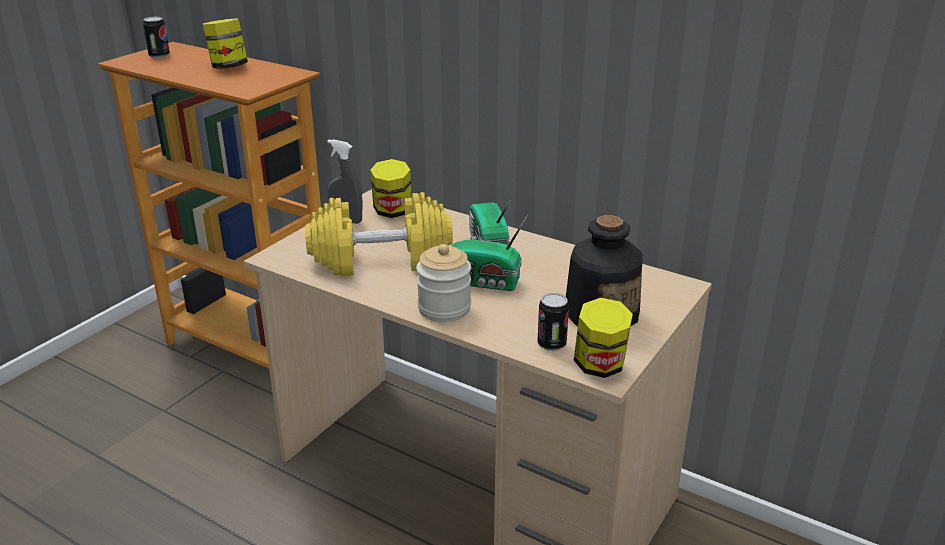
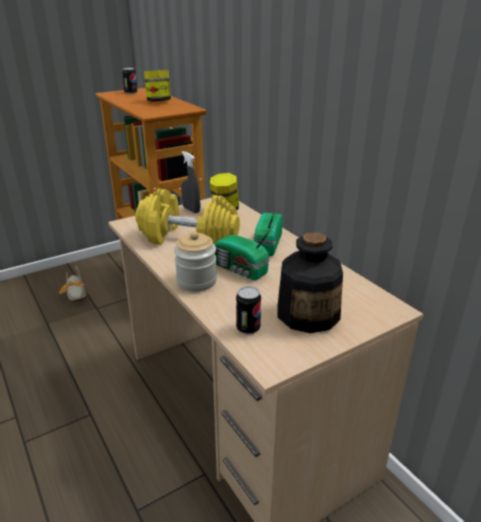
camera: 25 degrees right, 0 degrees up
(110, 397) = (76, 293): none -> shoe
(600, 366) = (270, 357): jar -> none

